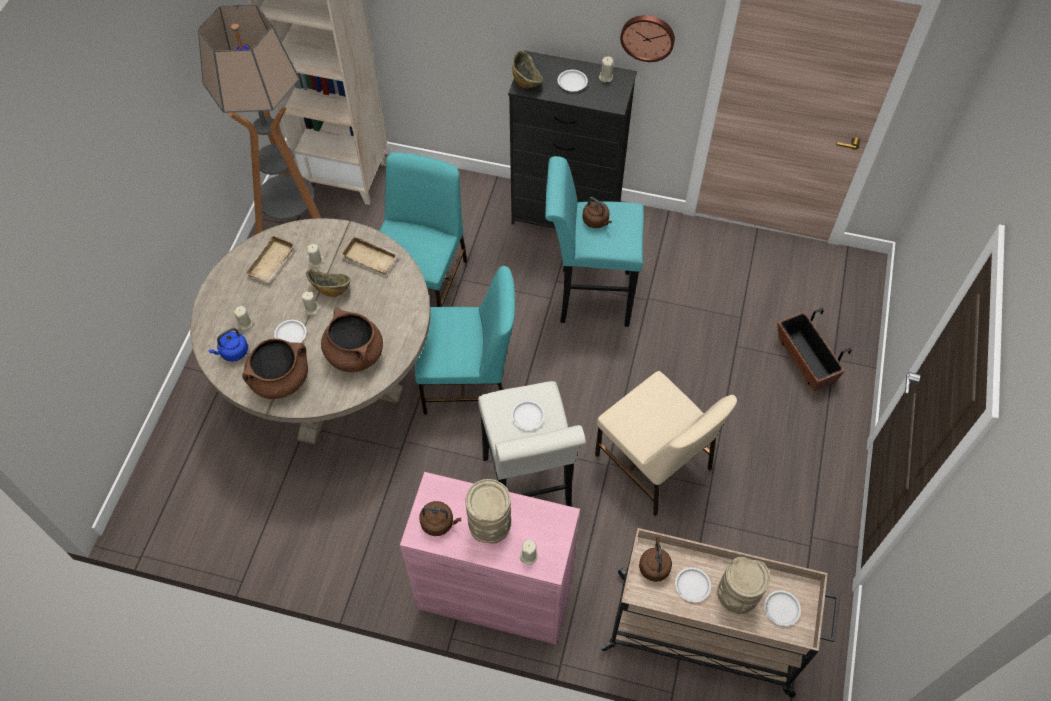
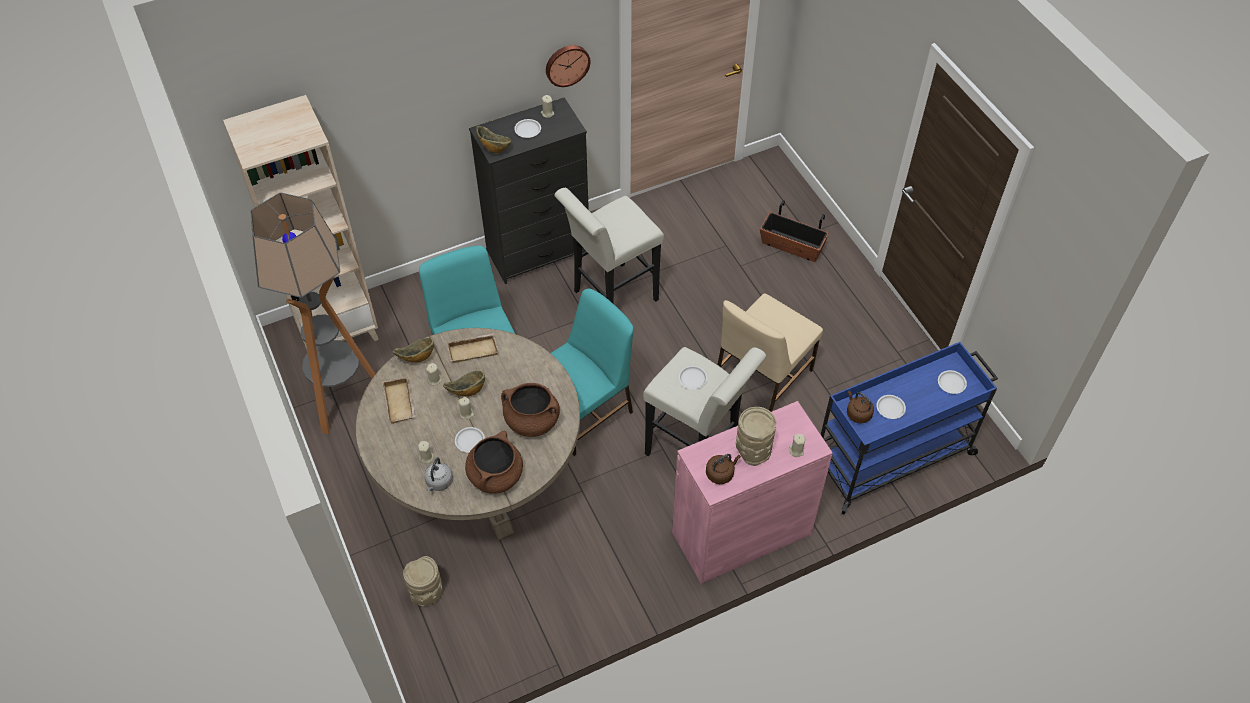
camera: 40 degrees left, 5 degrees down
(233, 352) = (439, 483): blue kettle -> grey kettle
(321, 233) = (416, 357): none -> bowl
(588, 296) = (610, 298): turquoise stool -> white stool
(596, 221) = (608, 224): brown kettle -> none
(654, 464) = (761, 377): beige chair -> beige chair turned 120 degrees clockwise
(705, 634) = (893, 457): beige cart -> blue cart
(736, 596) = (920, 395): beige vase -> beige vase (426, 593)

